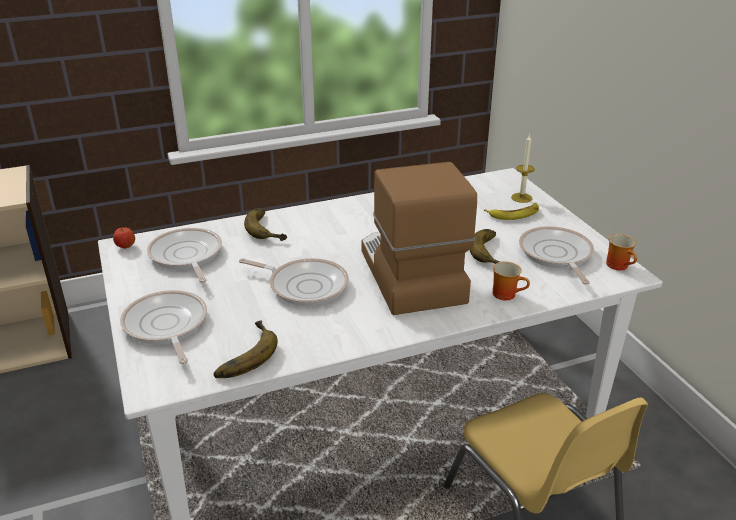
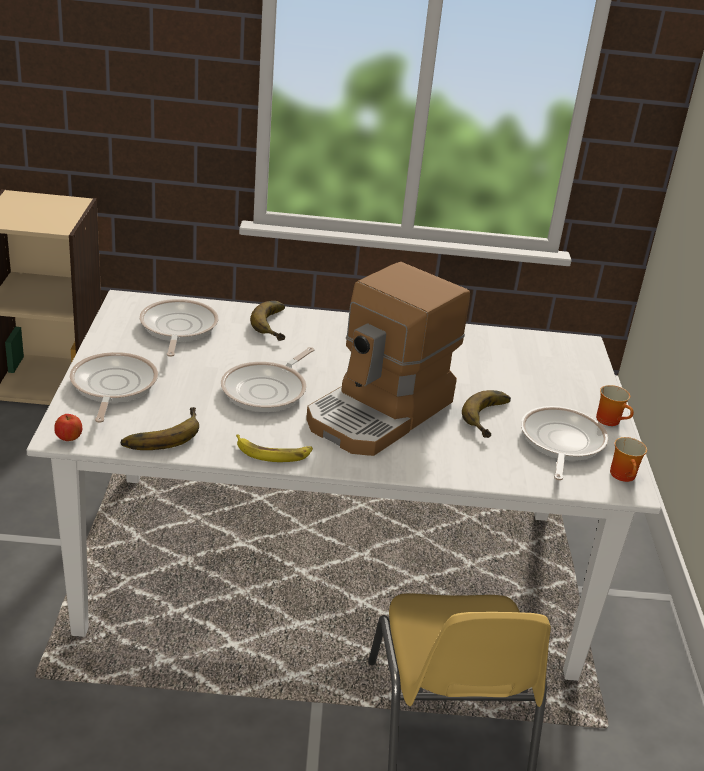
camera: 20 degrees right, 0 degrees up
(126, 247) = (129, 303): apple -> apple (69, 439)
(304, 285) = (267, 390): frying pan -> frying pan turned 75 degrees clockwise
(409, 275) = (381, 413): coffee machine -> coffee machine turned 150 degrees counterclockwise
(507, 294) = (468, 463): mug -> mug (611, 420)
(514, 214) = (553, 386): banana -> banana (273, 453)
(521, 198) = (579, 371): candle -> none

